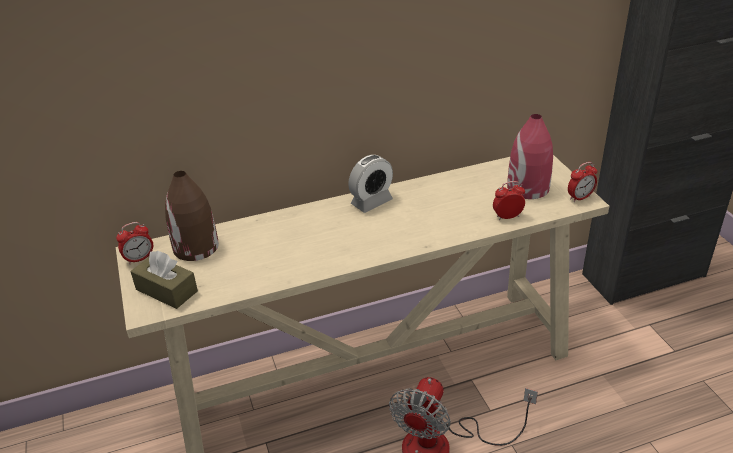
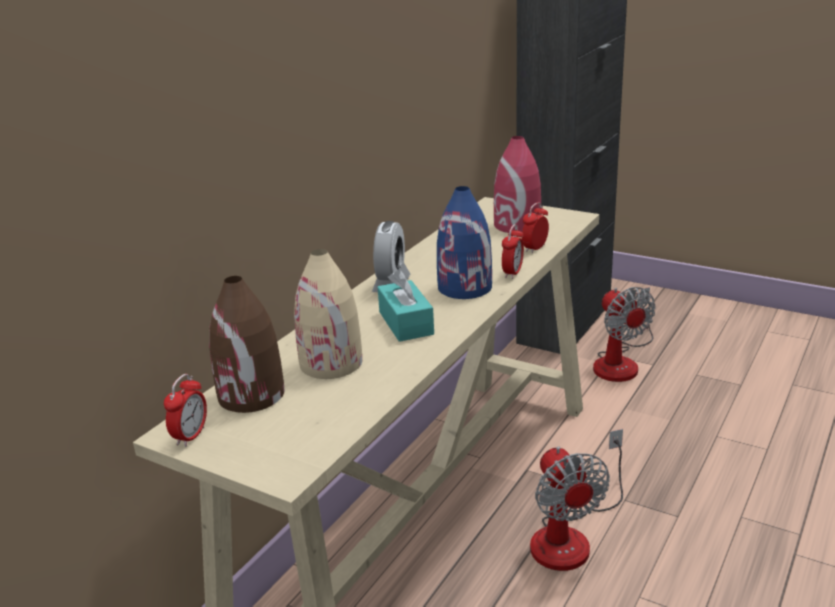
camera: 40 degrees left, 10 degrees down
(166, 290) = (282, 444): brown tissue box -> none
(259, 248) = (331, 363): none -> beige vase
(336, 239) = (406, 323): none -> turquoise tissue box
(411, 228) = (465, 287): none -> blue vase
(580, 197) = (569, 216): alarm clock -> alarm clock (512, 273)
(649, 334) = (621, 362): none -> fan

